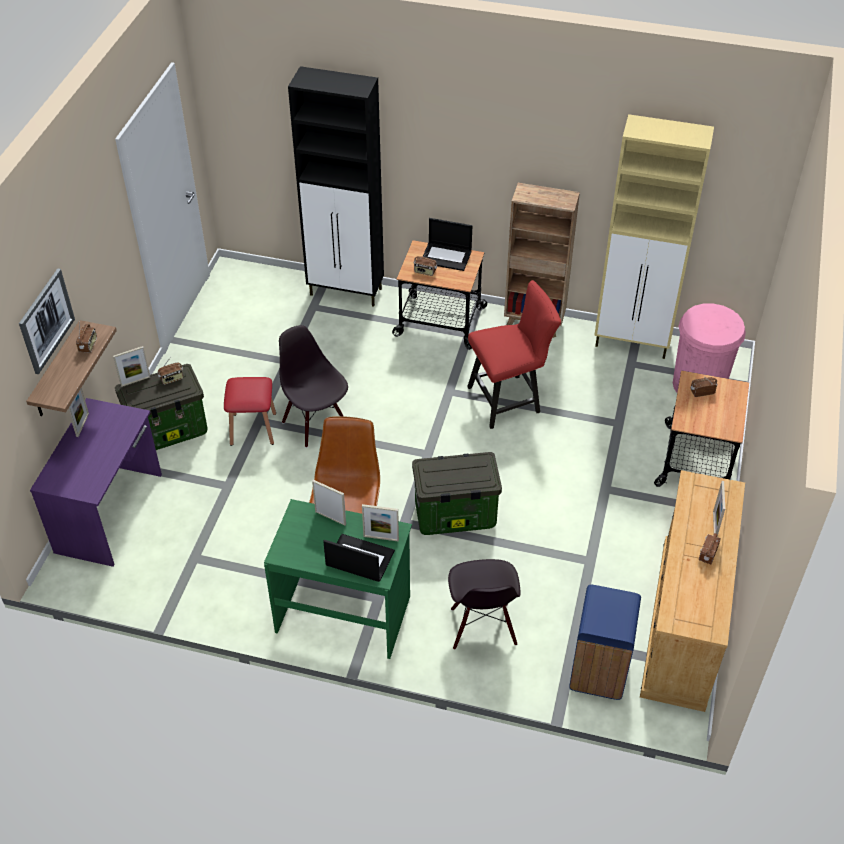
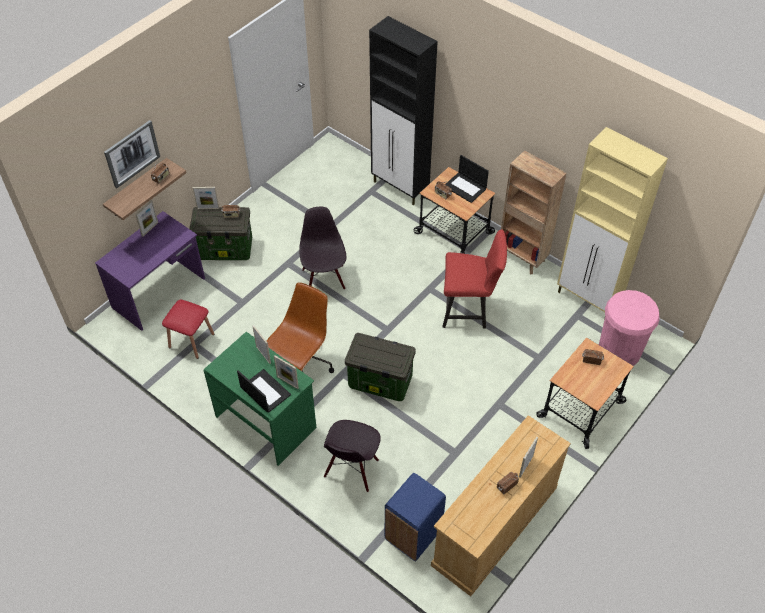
camera: 25 degrees right, 5 degrees up
(253, 429) = (281, 267): red stool -> red stool (191, 340)

